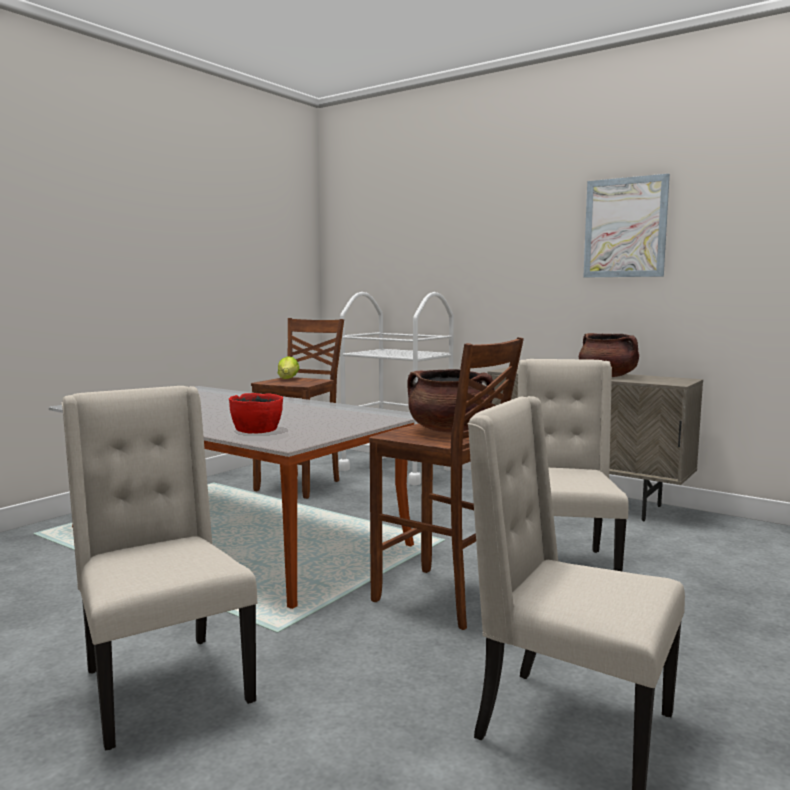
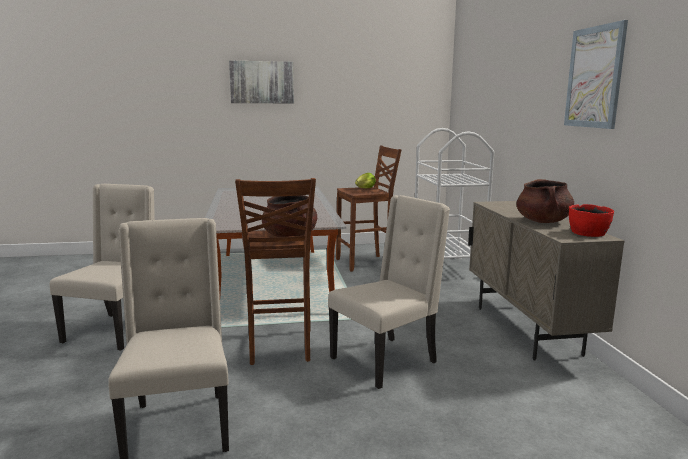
camera: 45 degrees right, 5 degrees up
(95, 220) = (262, 82): none -> picture
(257, 429) = (234, 216): red bowl -> red bowl (588, 233)

